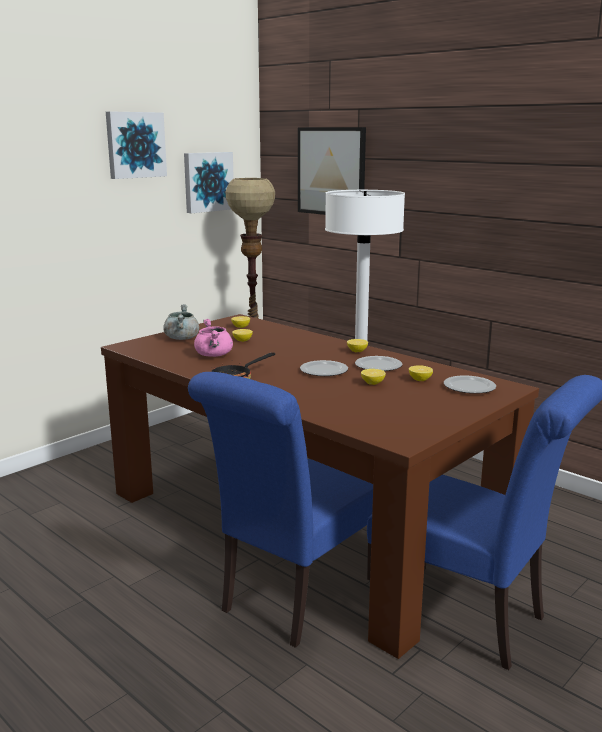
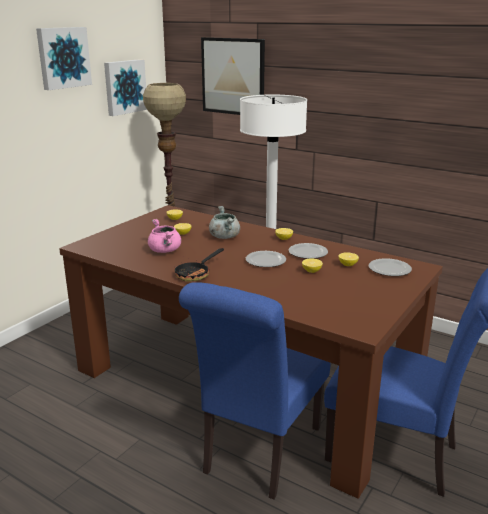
camera: 10 degrees left, 5 degrees up
(181, 338) = (128, 234): grey cooking pot -> grey cooking pot (224, 236)

